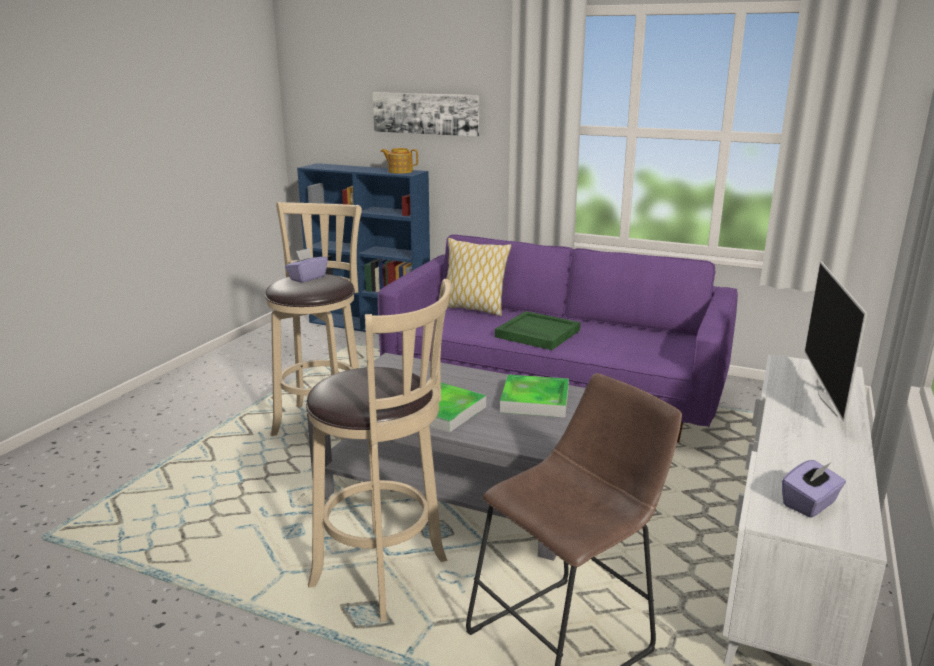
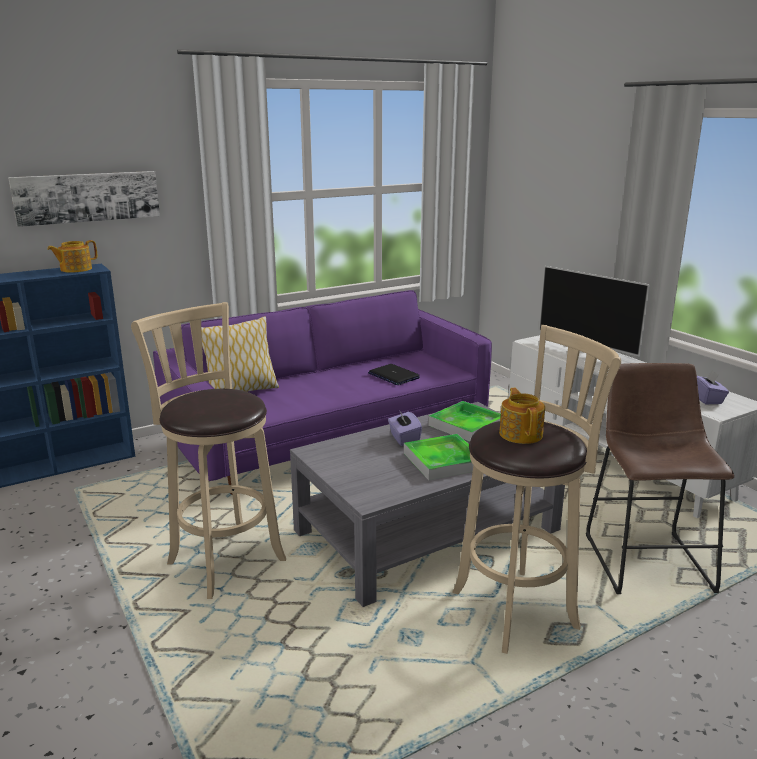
camera: 55 degrees left, 0 degrees up
(307, 278) = (203, 399): purple tissue box -> purple tissue box (404, 439)
(366, 380) = (521, 434): none -> teapot
(537, 333) = (338, 388): green tray -> none
(606, 343) = (393, 376): none -> laptop

